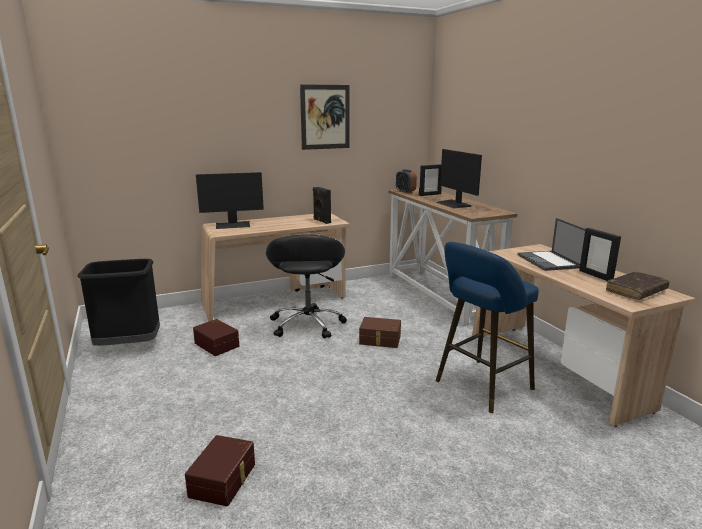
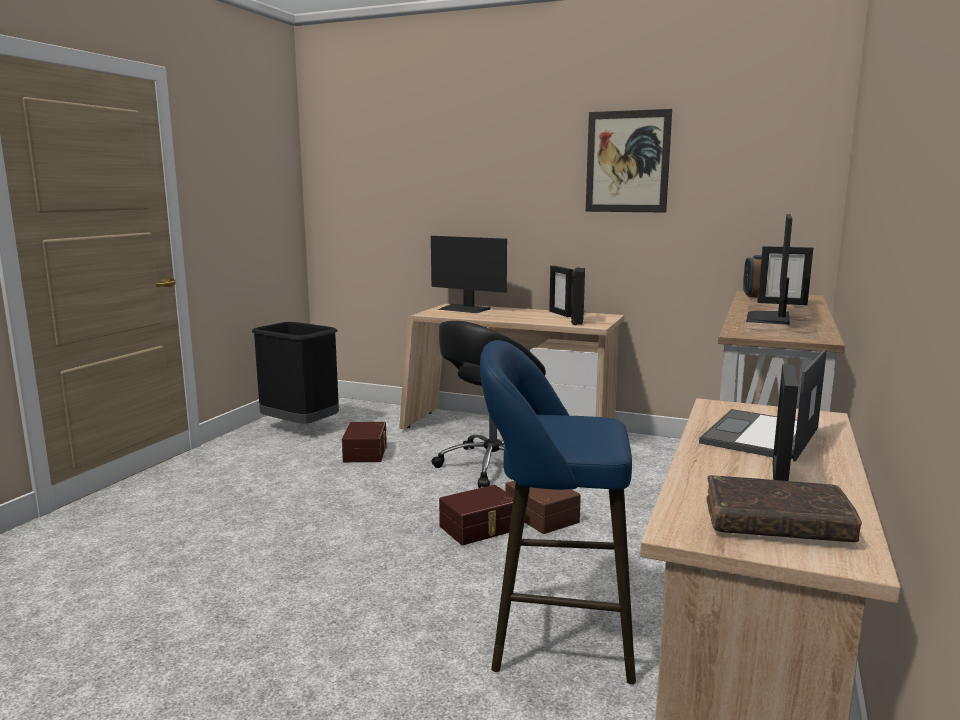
camera: 45 degrees right, 5 degrees down
(224, 480) = (134, 567): brown storage box -> brown storage box (480, 528)
(298, 218) = (561, 314): none -> picture frame

